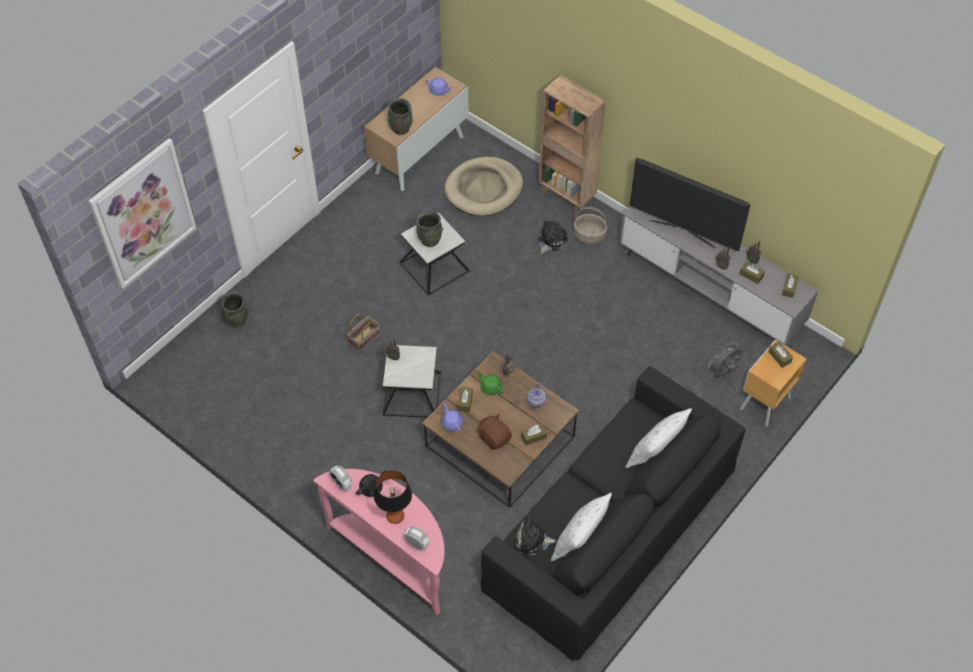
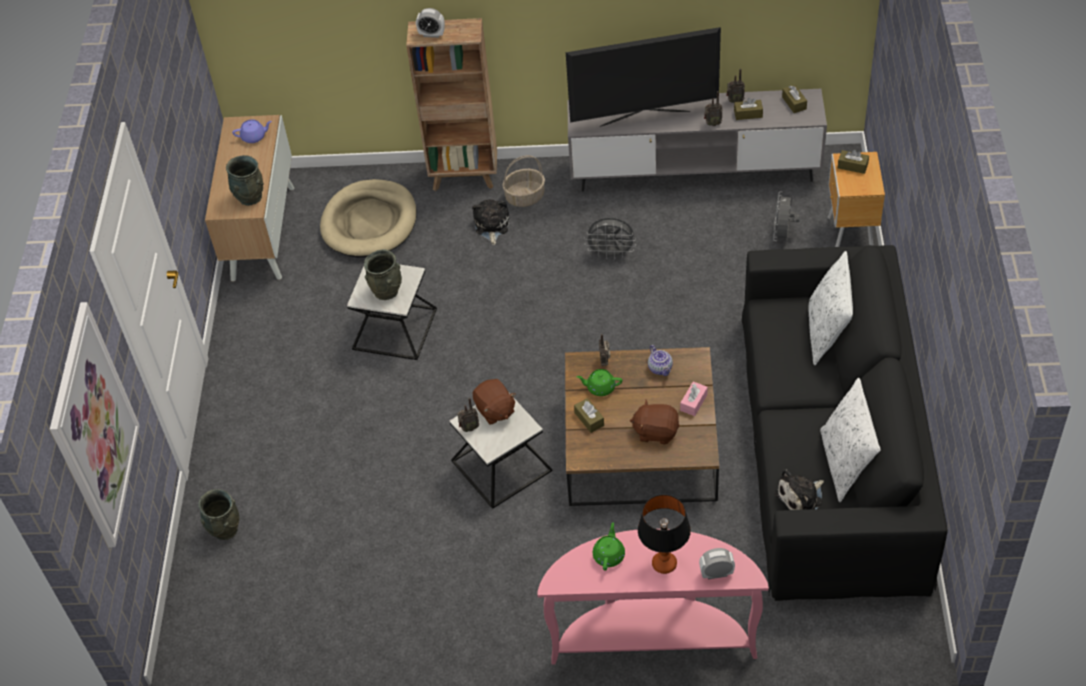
camera: 35 degrees left, 5 degrees down
(342, 484) = (573, 575): alarm clock -> alarm clock (432, 34)
(364, 338) = (392, 448): basket -> none
(372, 488) = (609, 555): black teapot -> green teapot
(417, 357) = (495, 410): none -> brown plush toy
(452, 422) = (597, 448): purple teapot -> none
(533, 437) = (693, 402): brown tissue box -> pink tissue box
(603, 309) = (611, 254): none -> grey fan

